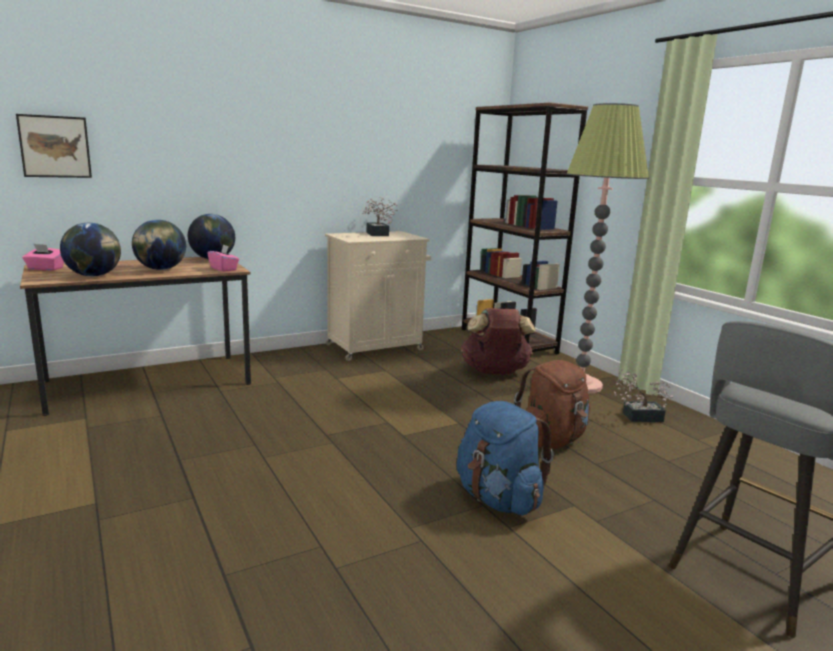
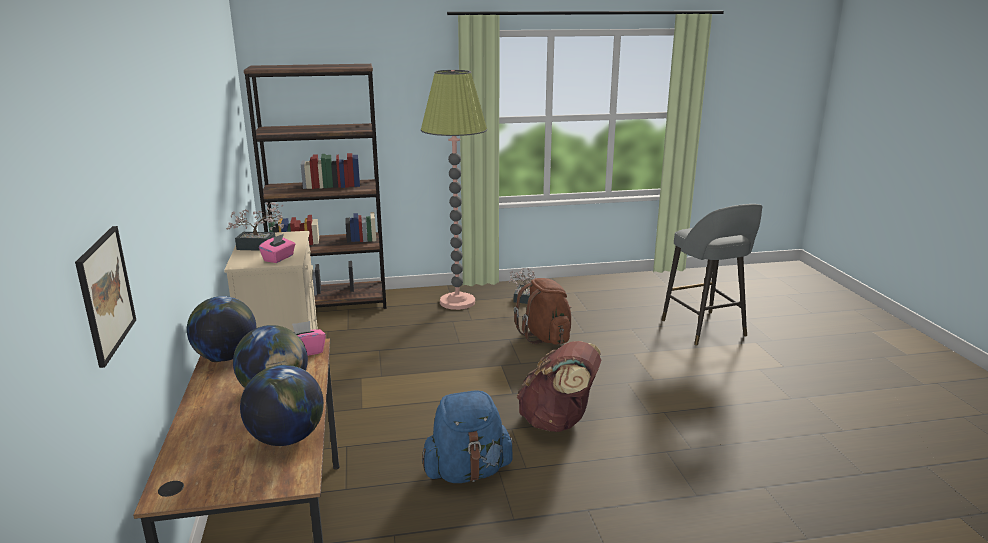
camera: 70 degrees left, 5 degrees up
(45, 269) = (198, 485): pink tissue box -> pink tissue box (279, 258)
(495, 372) = (406, 327): brown backpack -> brown backpack (558, 421)
(498, 499) = (620, 375): blue backpack -> blue backpack (468, 472)

